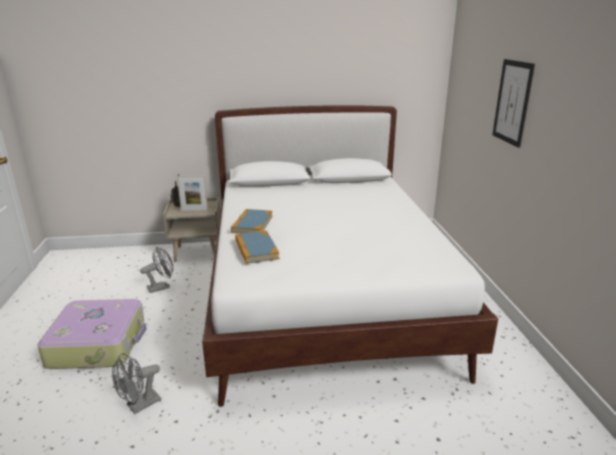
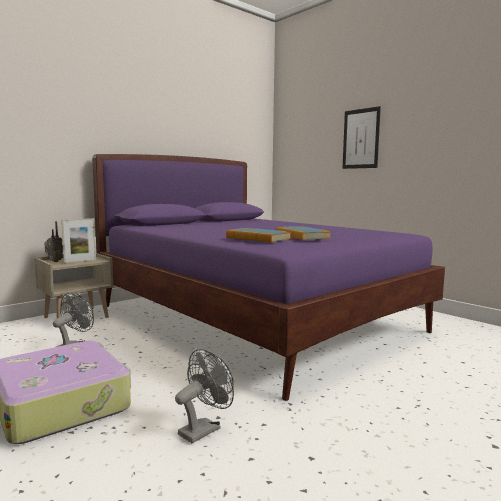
camera: 35 degrees left, 15 degrees down
(139, 406) = (204, 429): grey fan -> grey fan turned 150 degrees counterclockwise
(252, 224) = (212, 234): book -> book (302, 236)
(324, 297) = (255, 318): white bed -> purple bed

